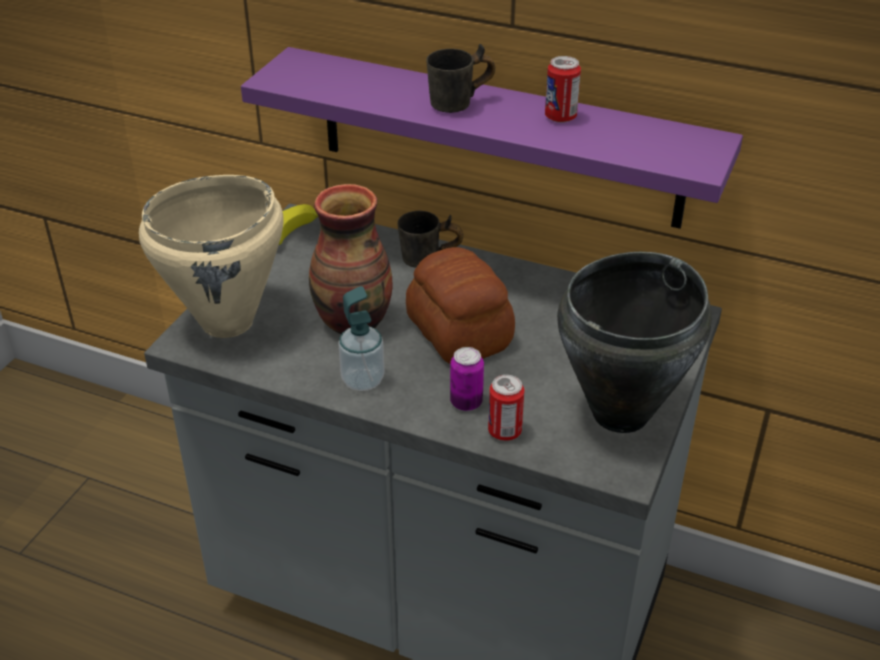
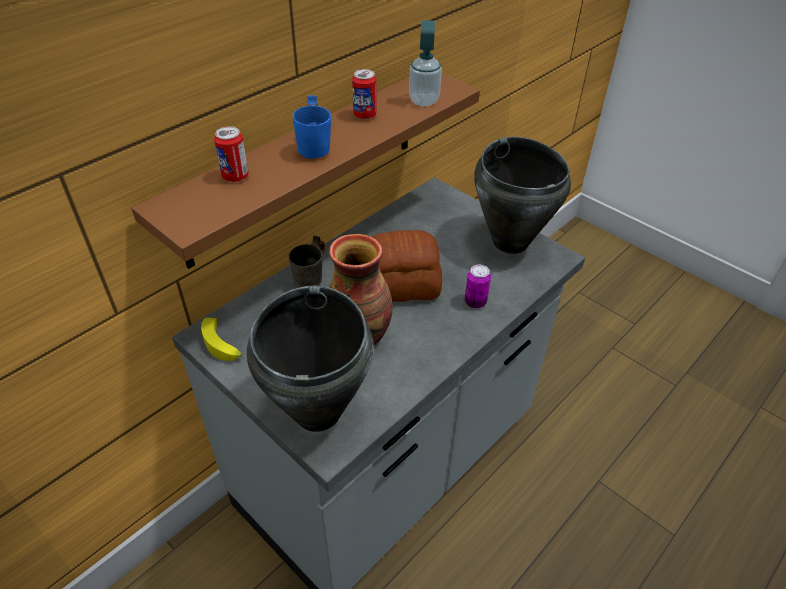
camera: 70 degrees left, 5 degrees up
(228, 322) = (319, 412): beige cooking pot -> black cooking pot
(362, 380) = (430, 347): soap dispenser -> soap dispenser (424, 101)
(461, 106) = (318, 148): grey mug -> blue mug
(498, 138) = (305, 165): purple shelf -> brown shelf
(504, 431) = (509, 293): can -> can (235, 177)

